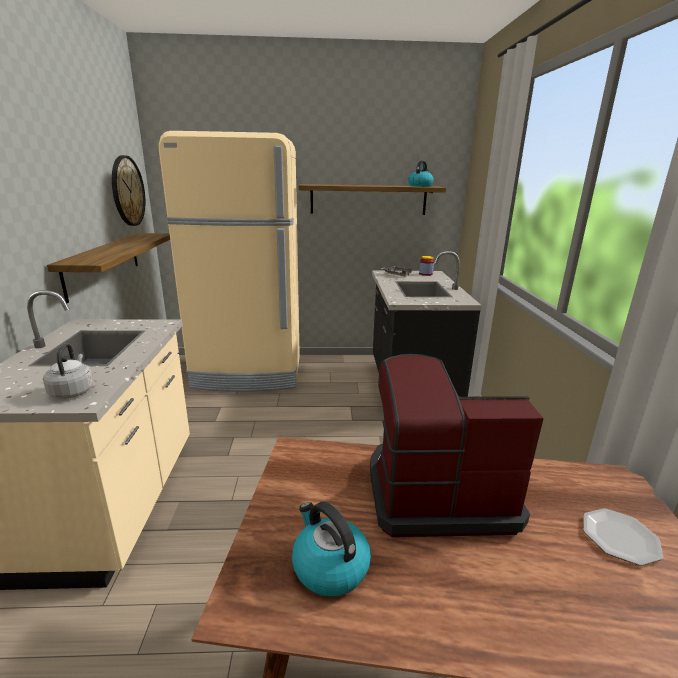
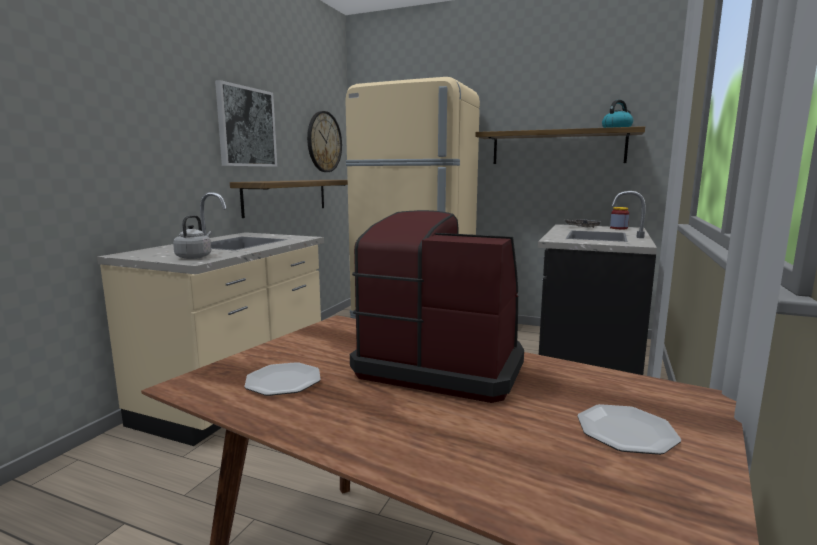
camera: 25 degrees right, 10 degrees down
(52, 192) = (246, 127): none -> picture
(329, 566) = (283, 382): kettle -> plate

